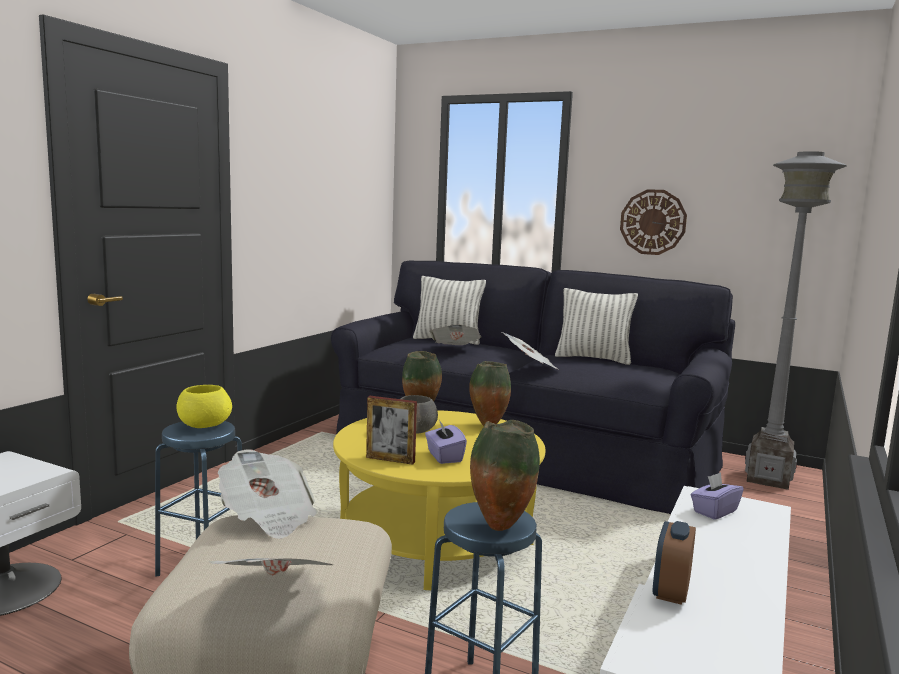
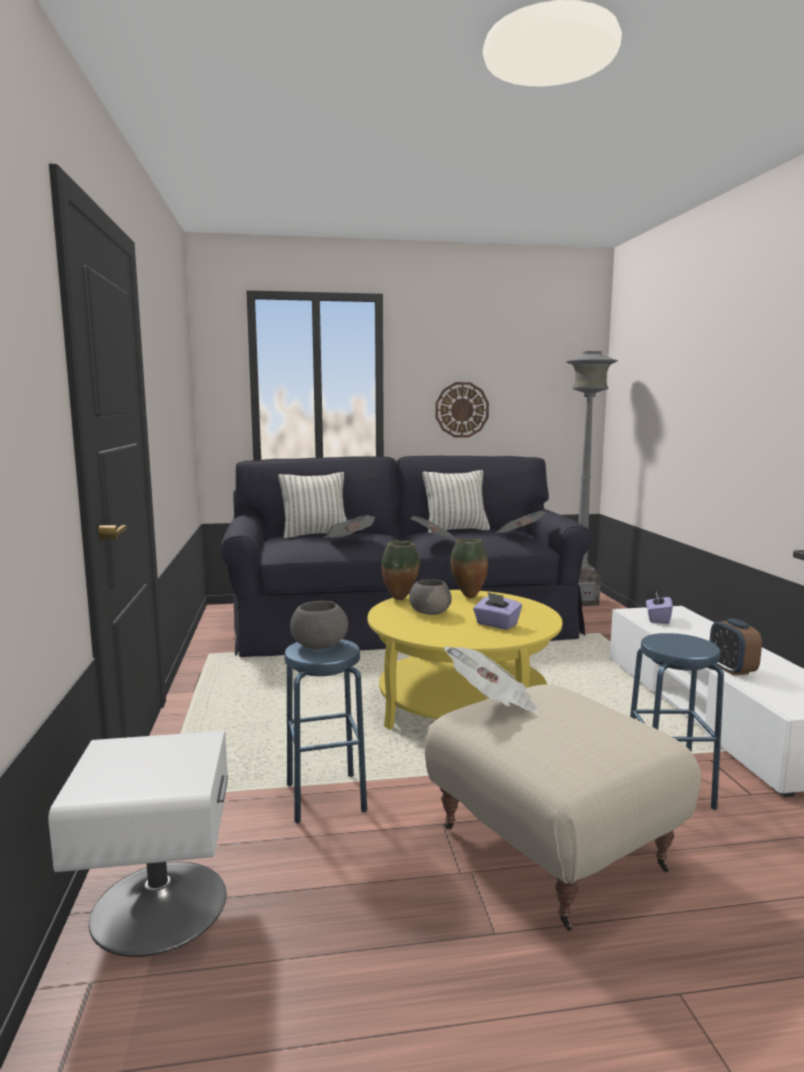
camera: 35 degrees left, 0 degrees up
(204, 425) = (318, 645): yellow bowl -> grey bowl
(275, 592) = (626, 744): newspaper -> newspaper (520, 536)
(390, 460) = (468, 637): picture frame -> none
(500, 526) = (693, 645): vase -> none

